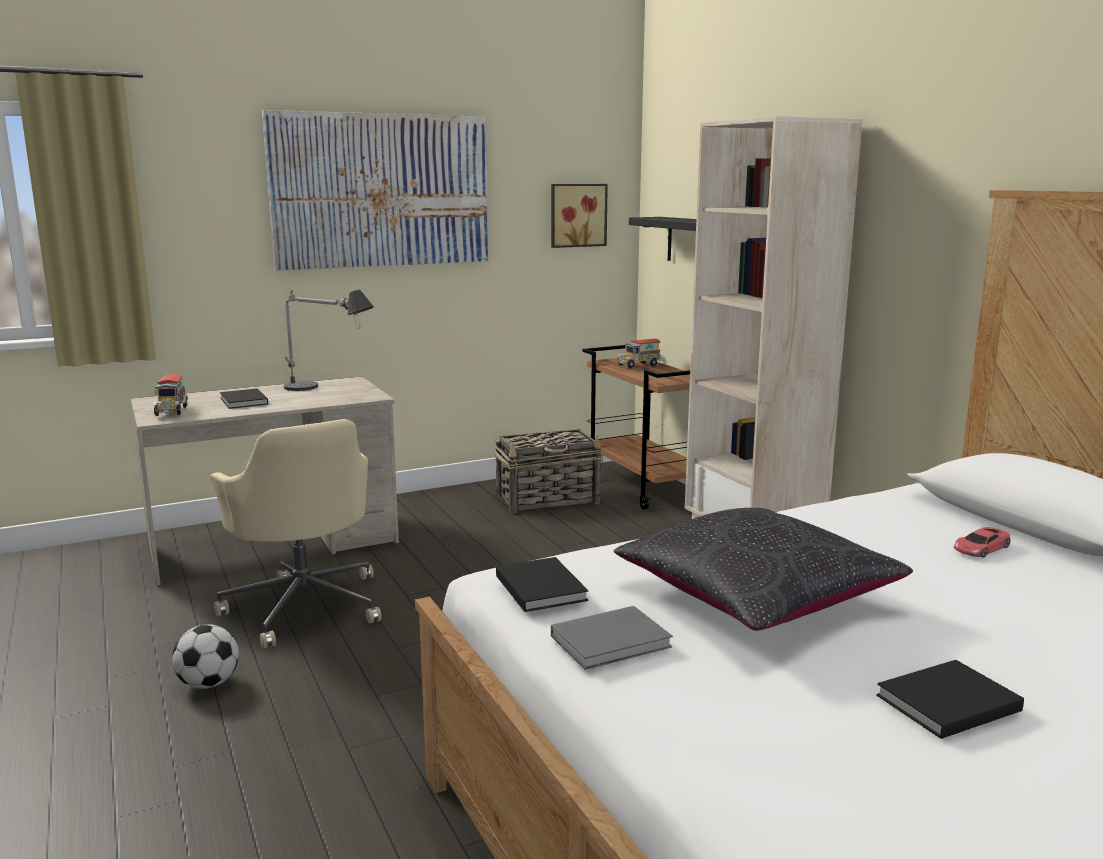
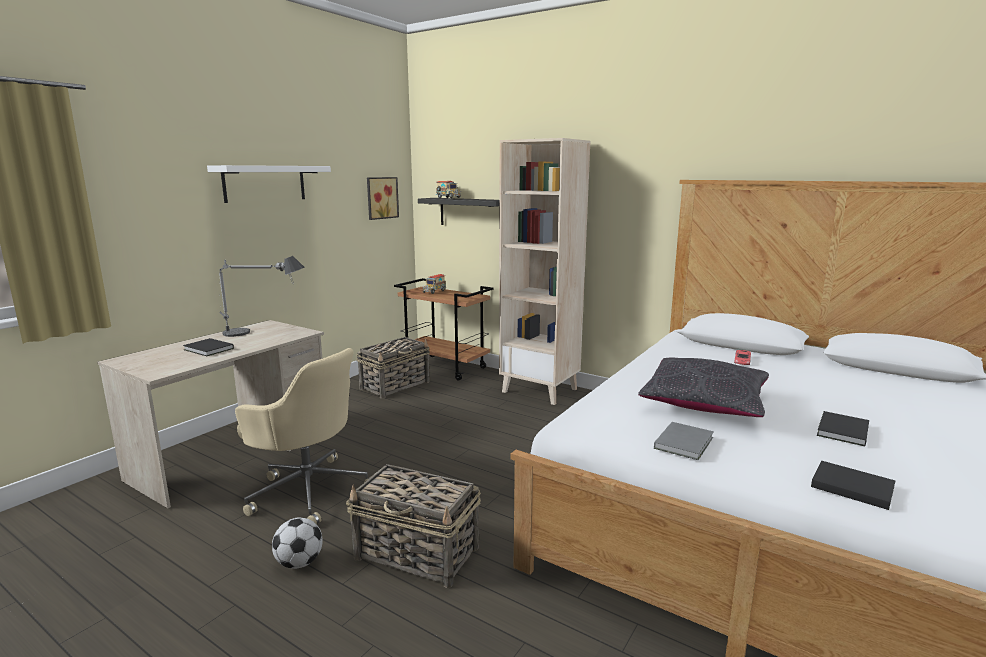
camera: 30 degrees left, 0 degrees up
(171, 412) = (159, 366): toy truck -> toy truck (448, 198)
(337, 717) = (418, 553): none -> basket
(381, 191) = (265, 183): picture -> white shelf
(541, 587) = (605, 424): black book -> black book (850, 486)

